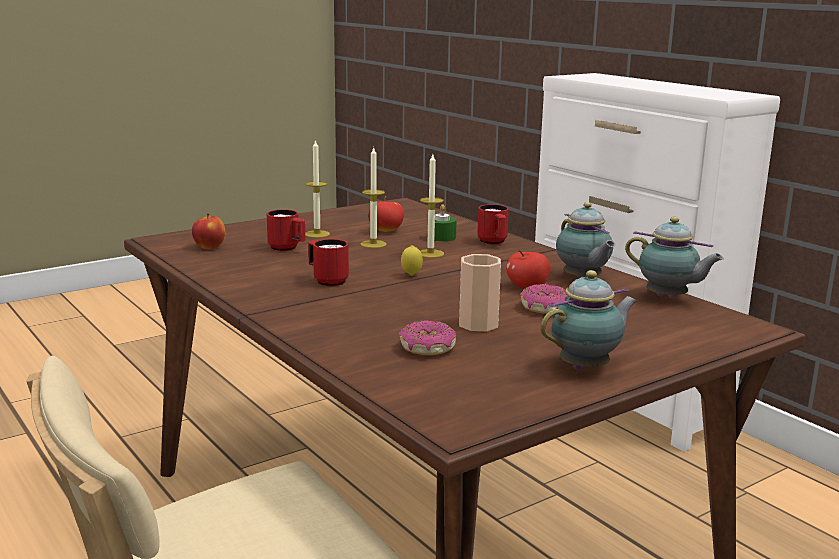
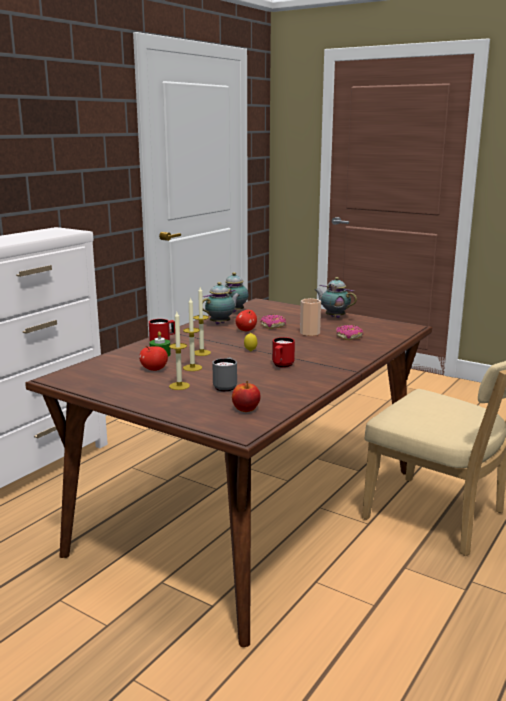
camera: 110 degrees left, 0 degrees up
(287, 249) = (226, 387): red mug -> grey mug

